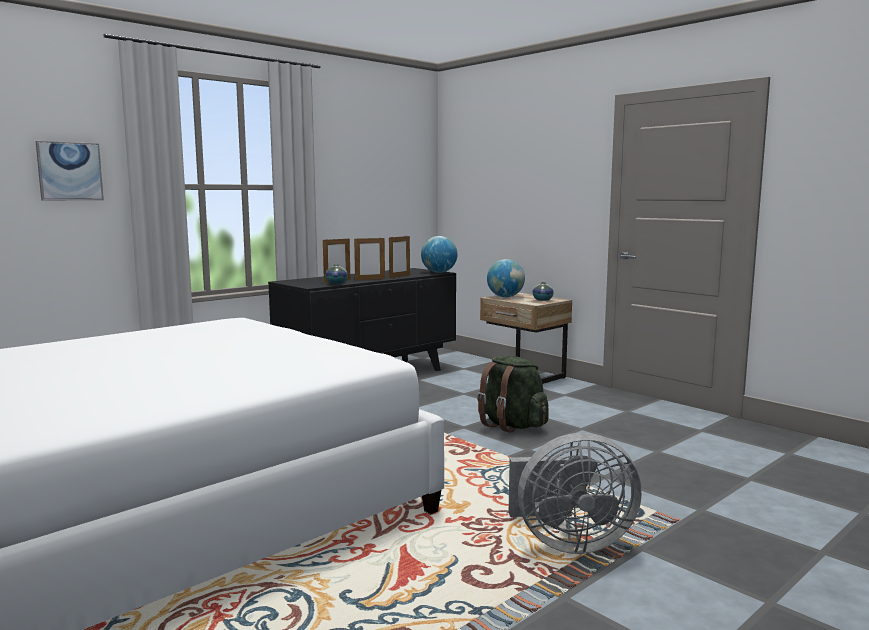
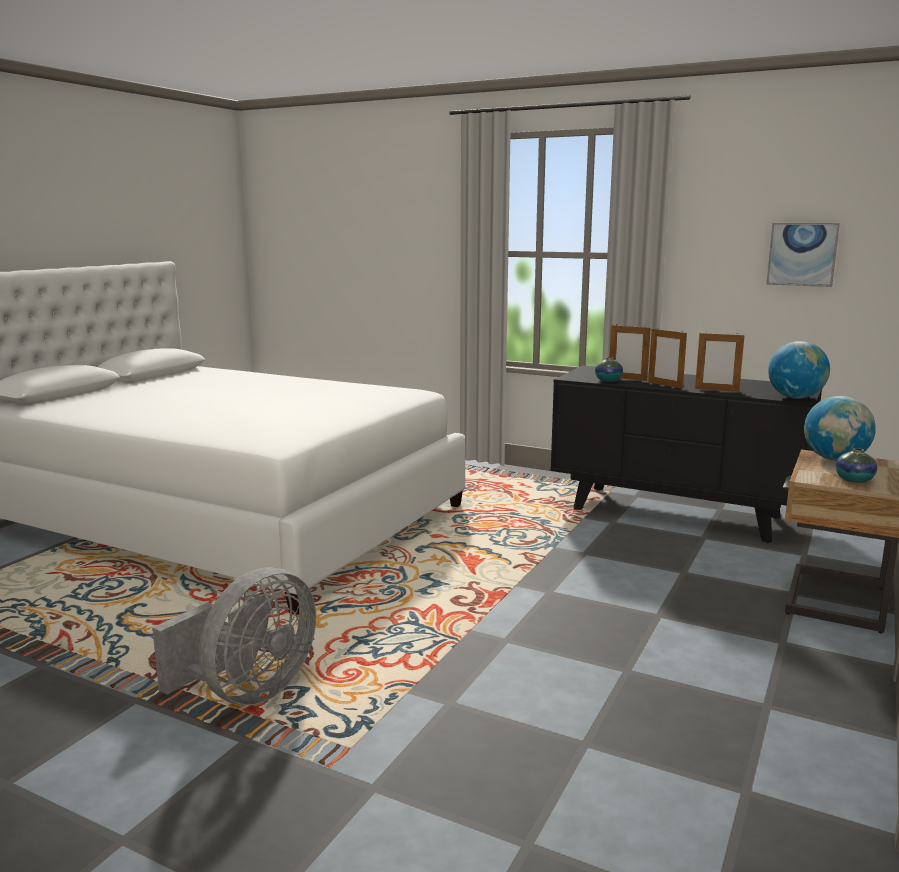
camera: 70 degrees right, 5 degrees up
(70, 171) = (428, 239): picture -> picture (802, 254)
(511, 425) = (585, 619): green backpack -> none
(568, 542) = (248, 692): grey fan -> grey fan turned 120 degrees counterclockwise

